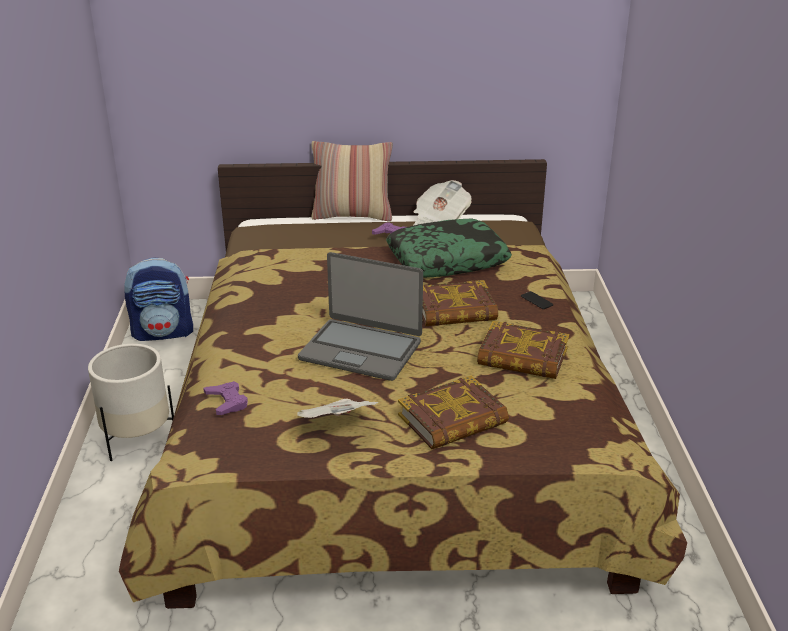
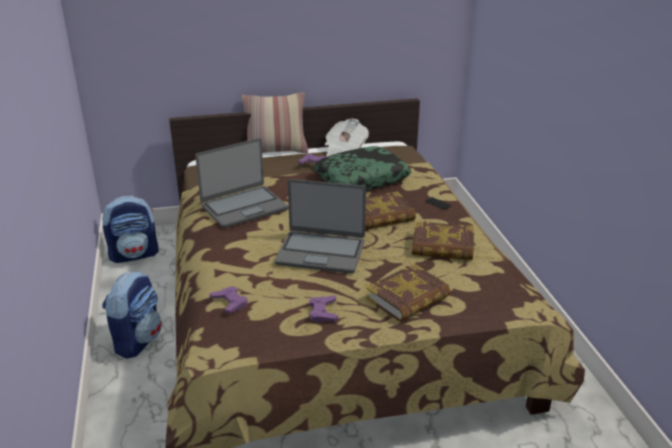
camera: 10 degrees left, 0 degrees up
(137, 439) = (137, 340): white planter -> backpack
(284, 284) = (243, 207): none -> laptop
(338, 426) = (323, 312): newspaper -> purple game controller

